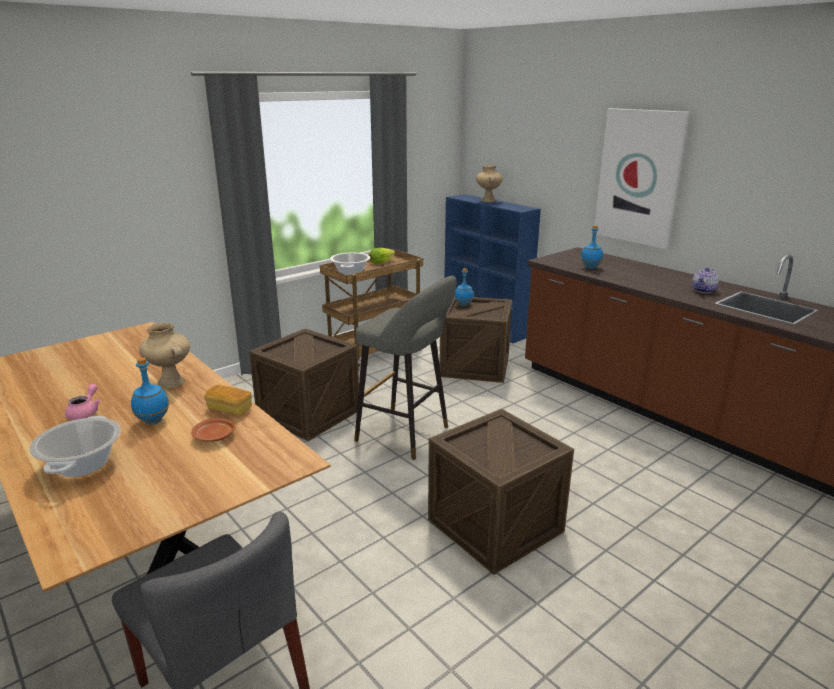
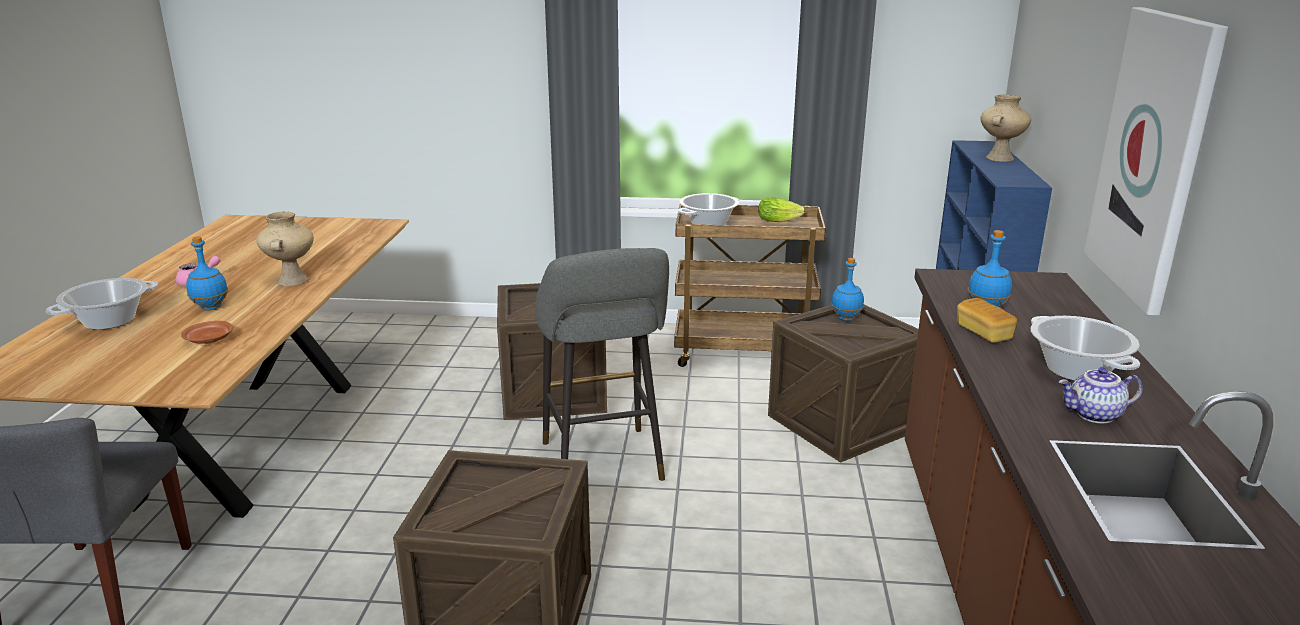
camera: 45 degrees right, 0 degrees up
(230, 409) = (270, 321): bread -> bread (983, 333)
(665, 279) = (1077, 370): none -> cooking pot

